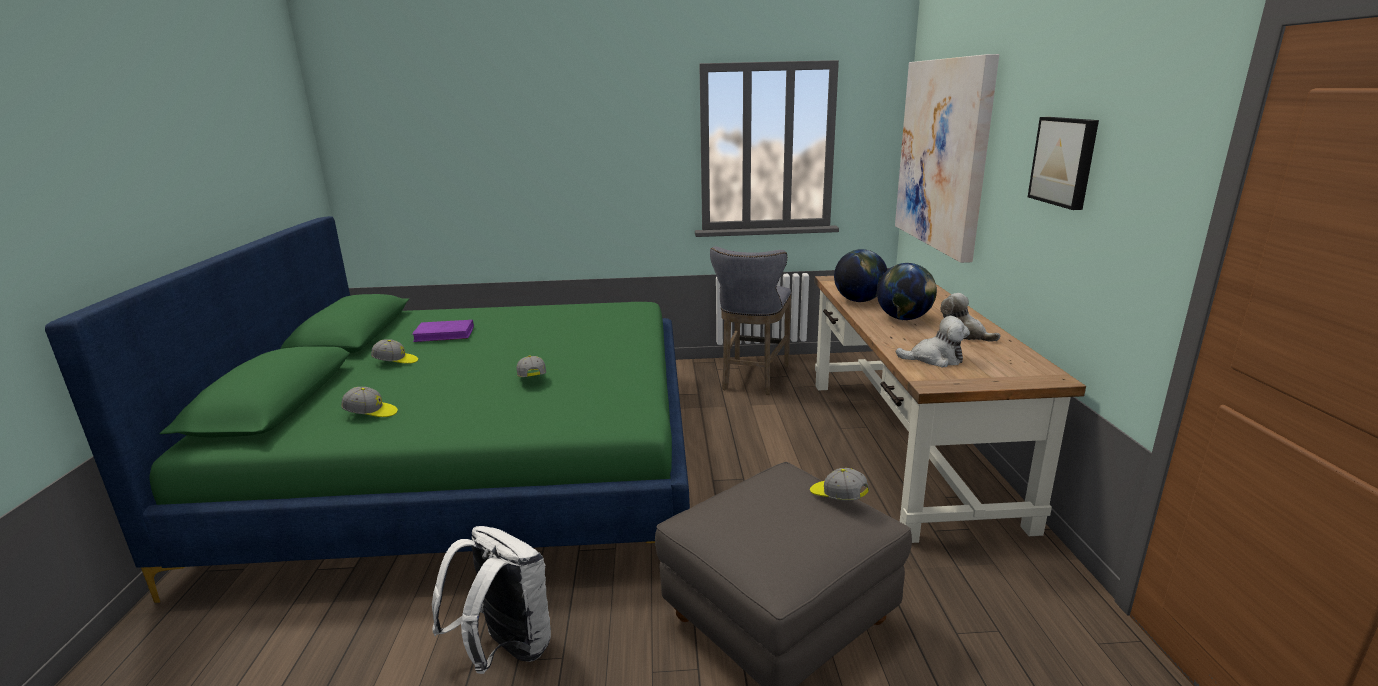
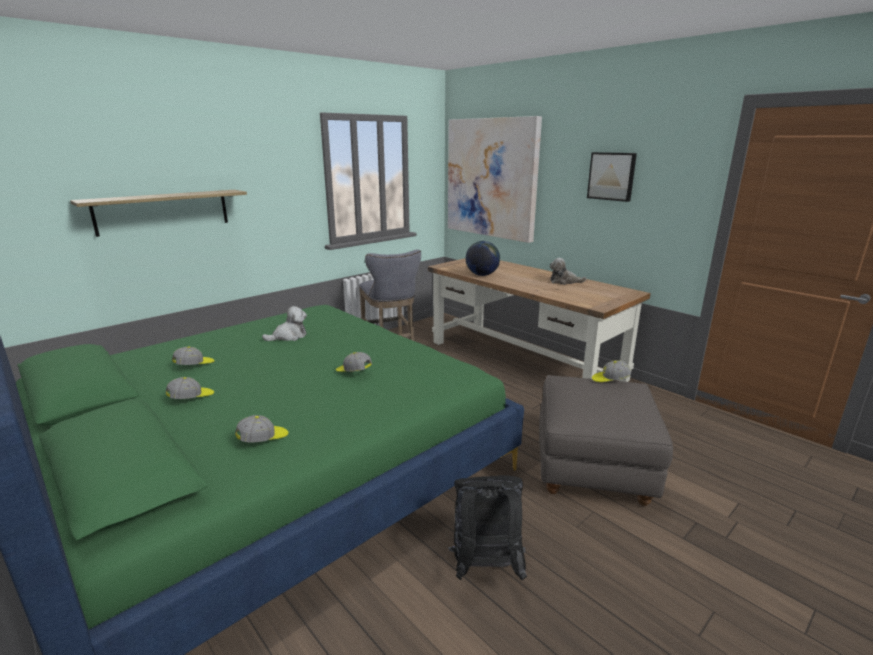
camera: 40 degrees left, 0 degrees up
(445, 334) = (194, 365): purple book -> cap
(505, 650) = (485, 568): white backpack -> black backpack
(507, 176) = (163, 211): none -> shelf
(903, 319) = (523, 280): globe -> none
(935, 359) = (577, 296): plush toy -> plush toy (289, 336)

